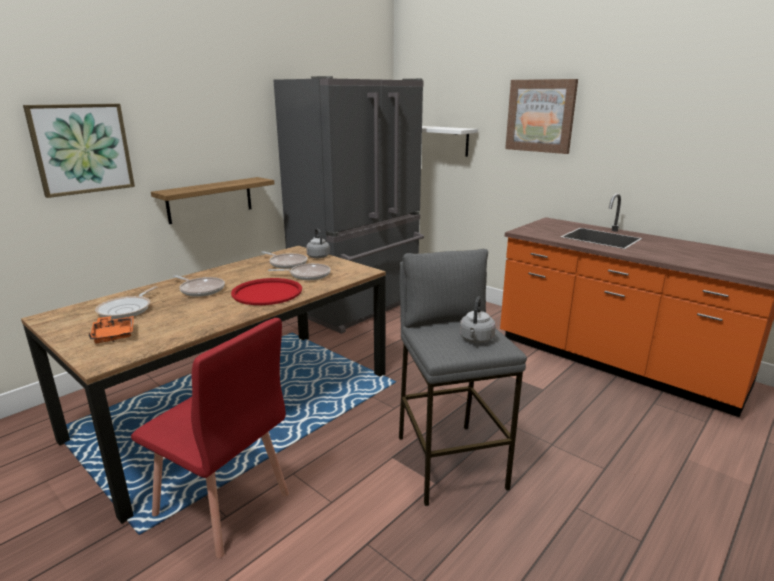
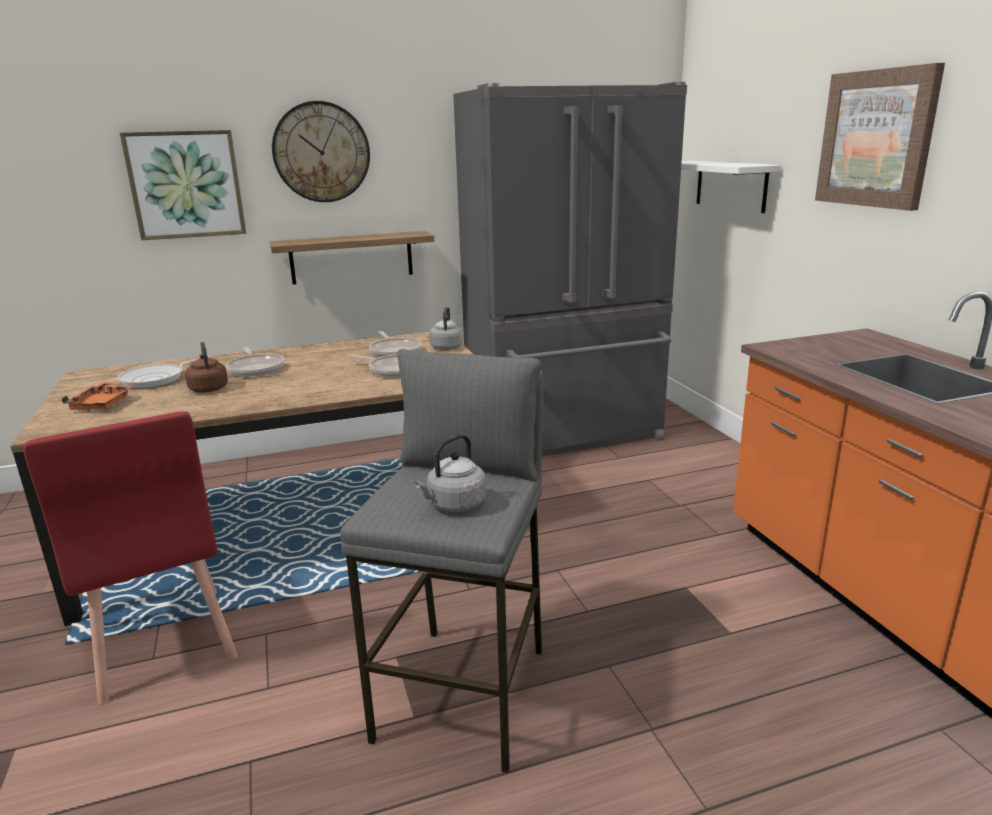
camera: 30 degrees right, 0 degrees up
(186, 121) = (321, 152): none -> wall clock
(187, 308) = (208, 388): none -> brown kettle
(267, 292) = (315, 384): red tray -> none

